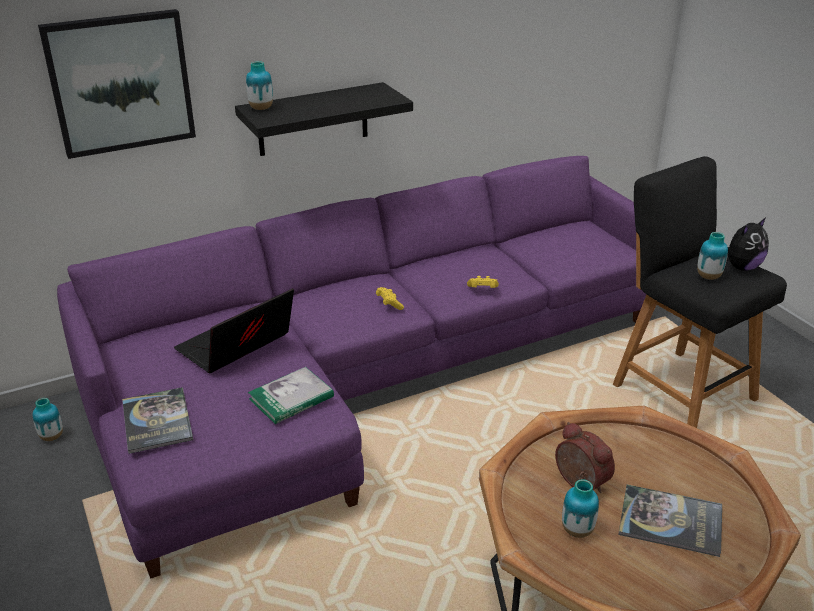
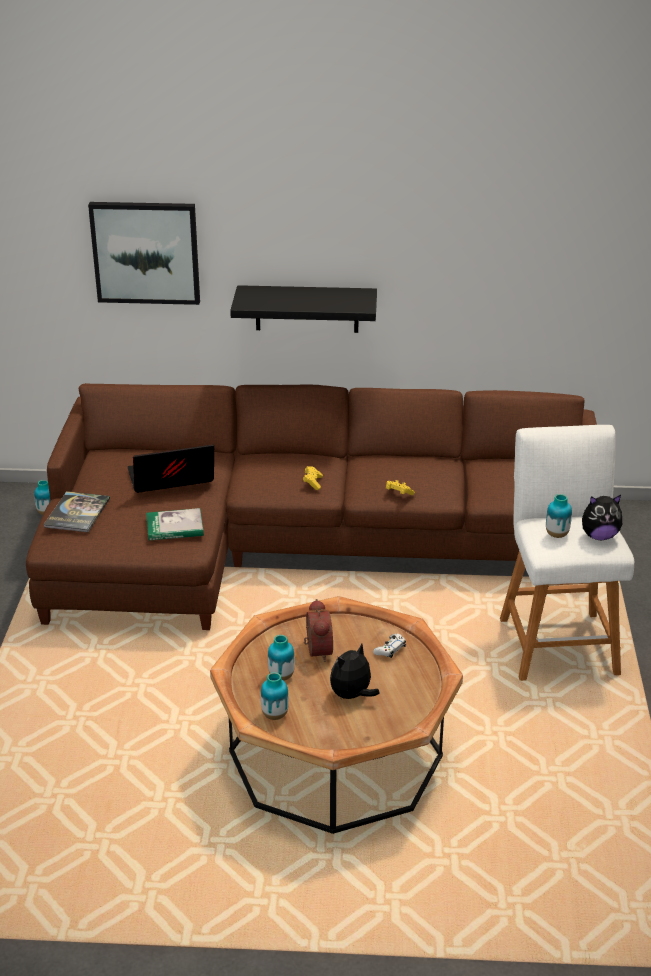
camera: 30 degrees right, 0 degrees up
(261, 108) = (252, 292): vase -> vase (275, 715)
(362, 379) = (295, 545): purple sofa -> brown sofa
(645, 451) = (390, 649): none -> white game controller
(670, 521) = (352, 695): book -> plush toy
(678, 389) = (557, 642): black stool -> white stool

